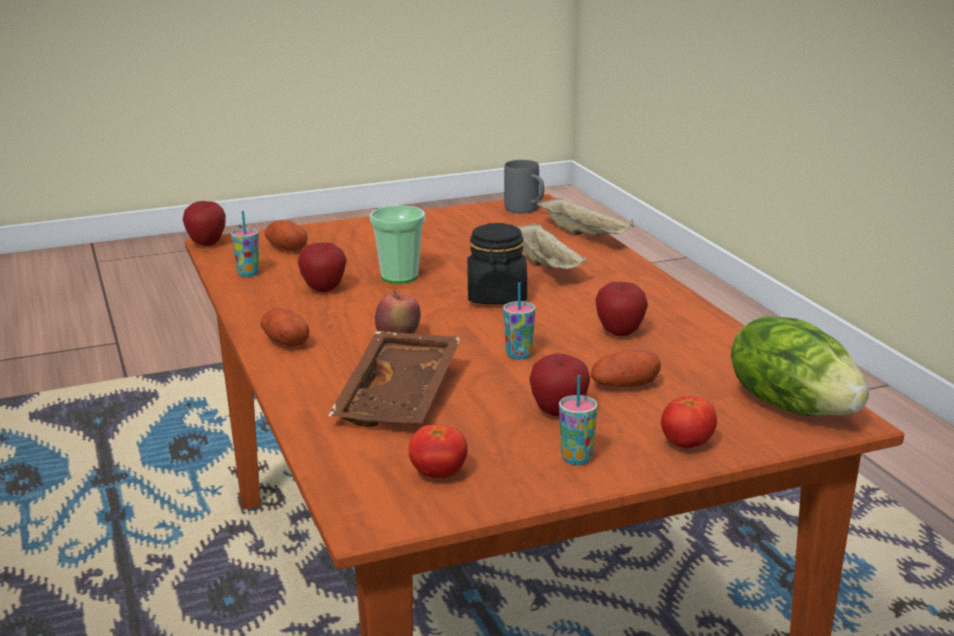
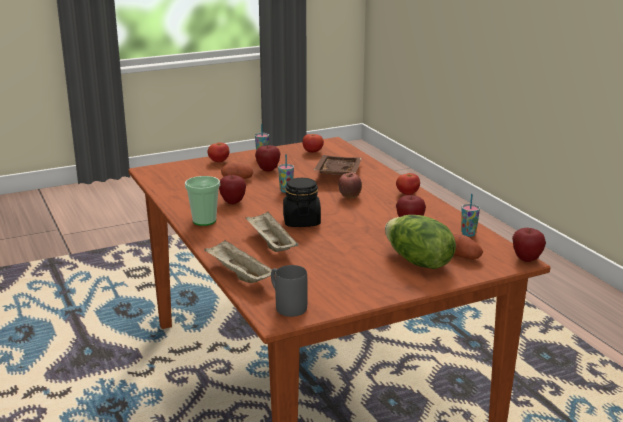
camera: 175 degrees right, 0 degrees up
(285, 342) = (407, 194): potato -> tomato
(399, 277) = (367, 234): cup -> cup (204, 221)
(793, 406) = (167, 174): lettuce -> lettuce (417, 262)

